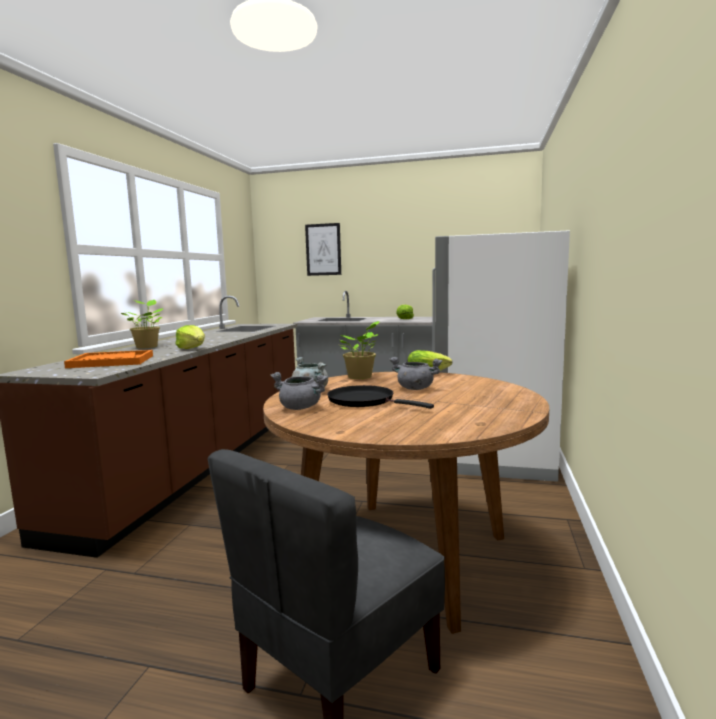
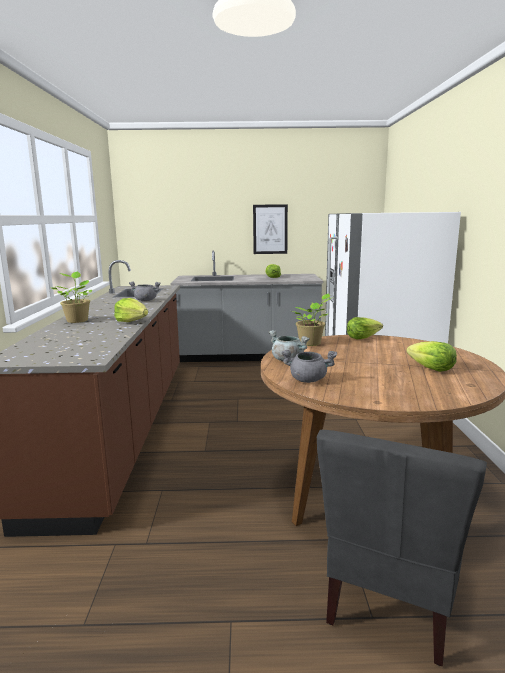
camera: 15 degrees left, 5 degrees up
(111, 361) = (76, 342): orange tray -> none
(323, 249) = (187, 210): picture -> picture (270, 229)
(365, 401) = (352, 369): black frying pan -> none
(415, 388) = (374, 353): grey cooking pot -> grey cooking pot (145, 300)
(458, 405) = (431, 368): none -> lettuce

